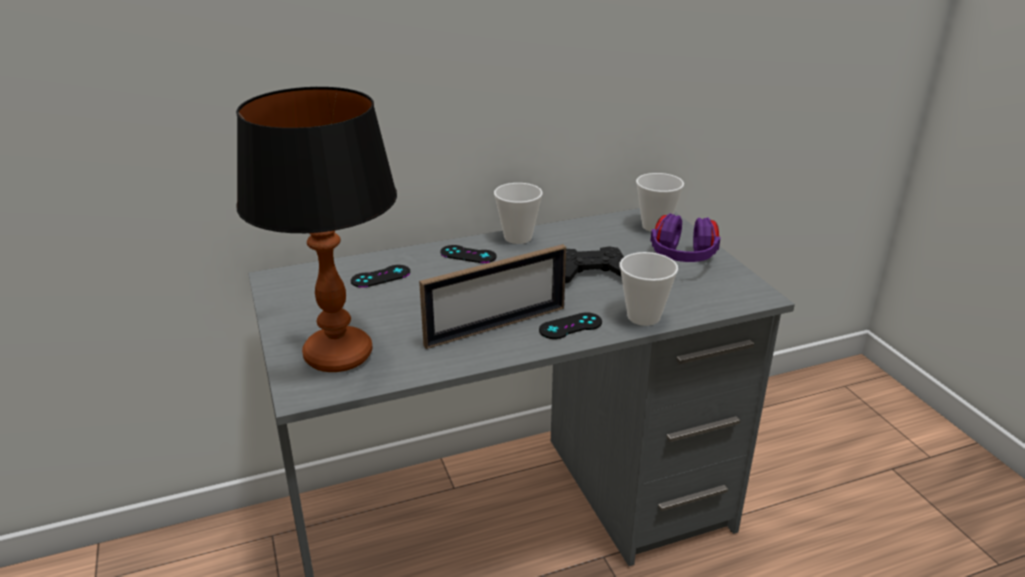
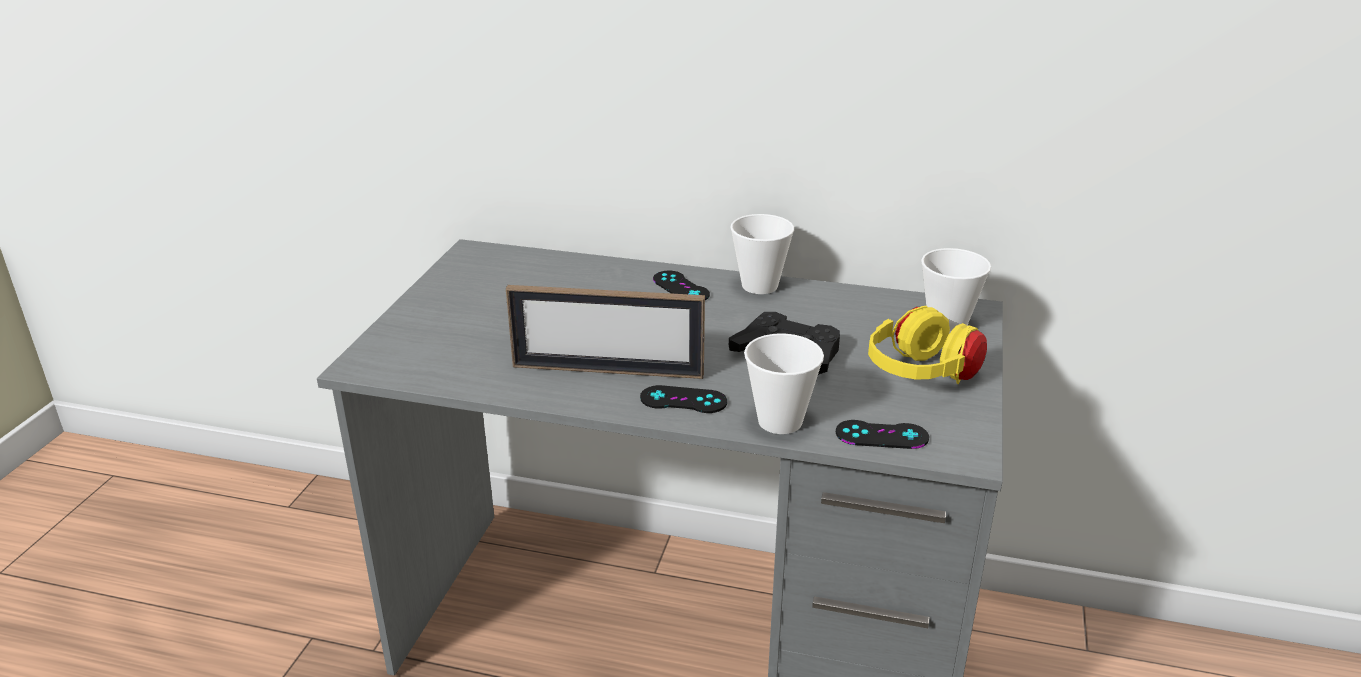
camera: 35 degrees right, 0 degrees up
(337, 356) = (430, 343): table lamp -> none
(380, 276) = (566, 281): black game controller -> black game controller (881, 435)
(682, 261) = (921, 377): purple headphones -> yellow headphones

